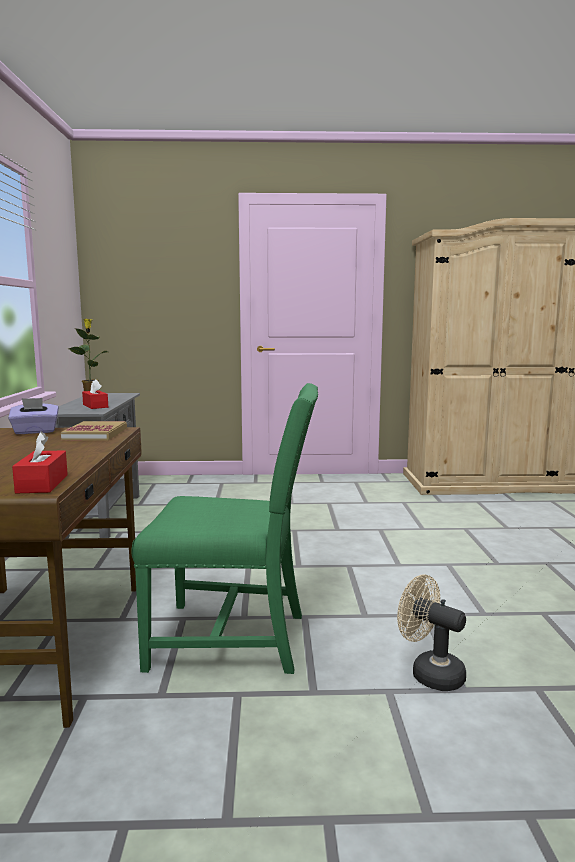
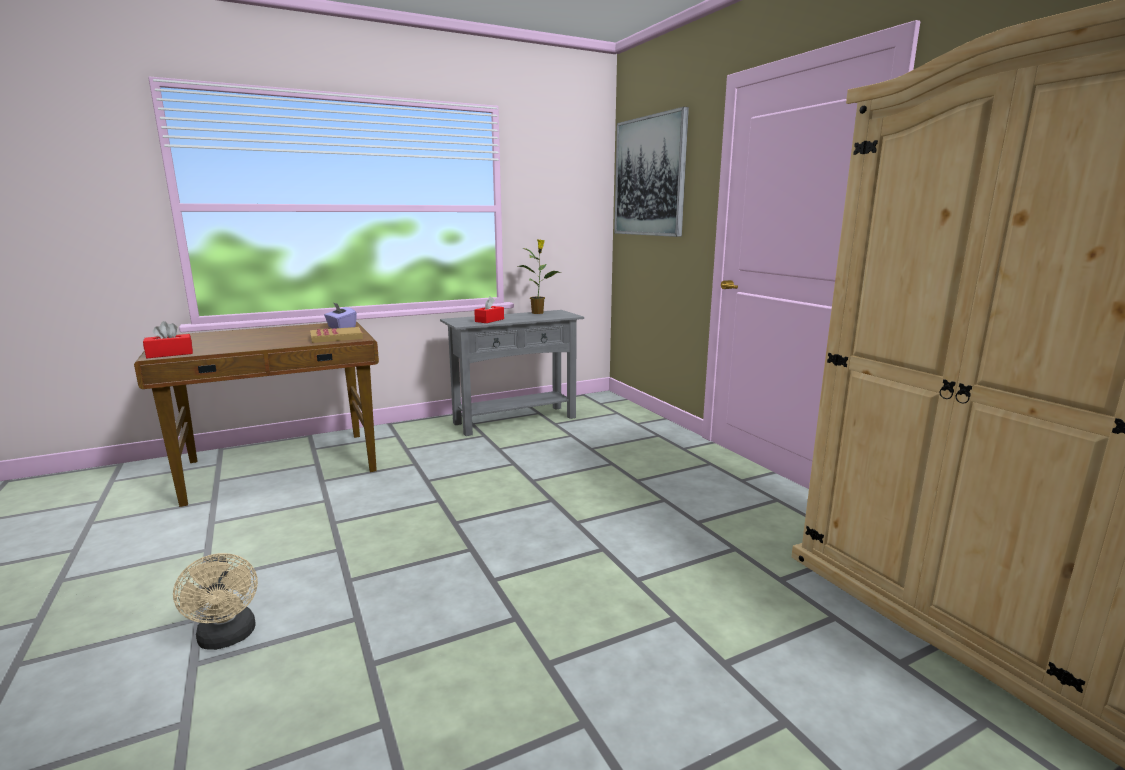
camera: 65 degrees right, 5 degrees up
(143, 262) = (649, 177): none -> picture
(234, 639) = (293, 528): green chair -> none
(430, 673) = (227, 638): beige fan -> beige fan turned 135 degrees clockwise

